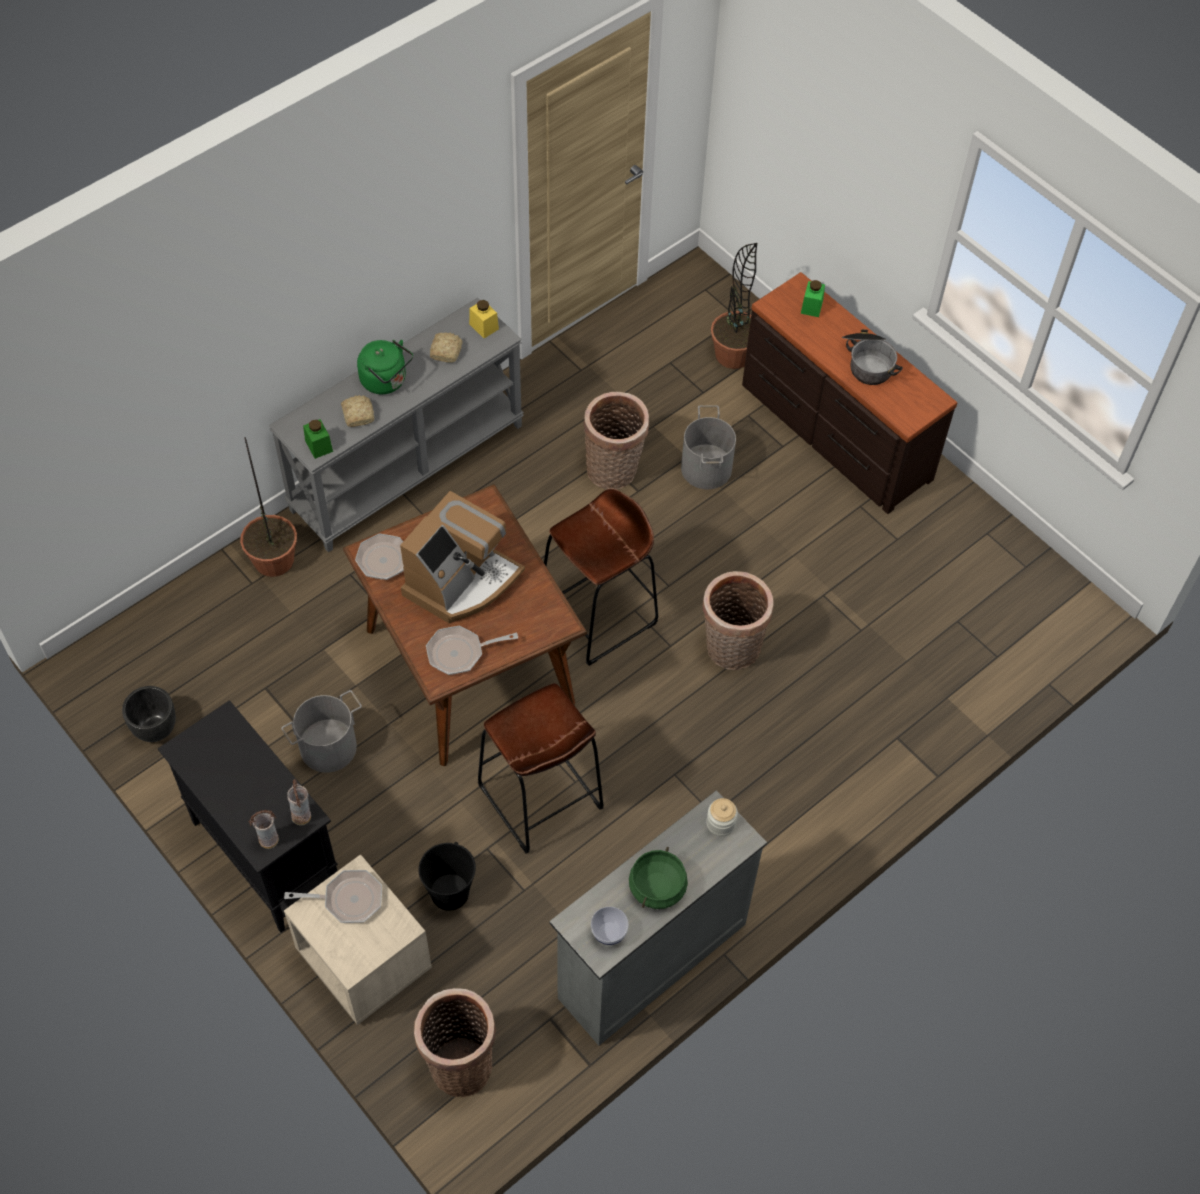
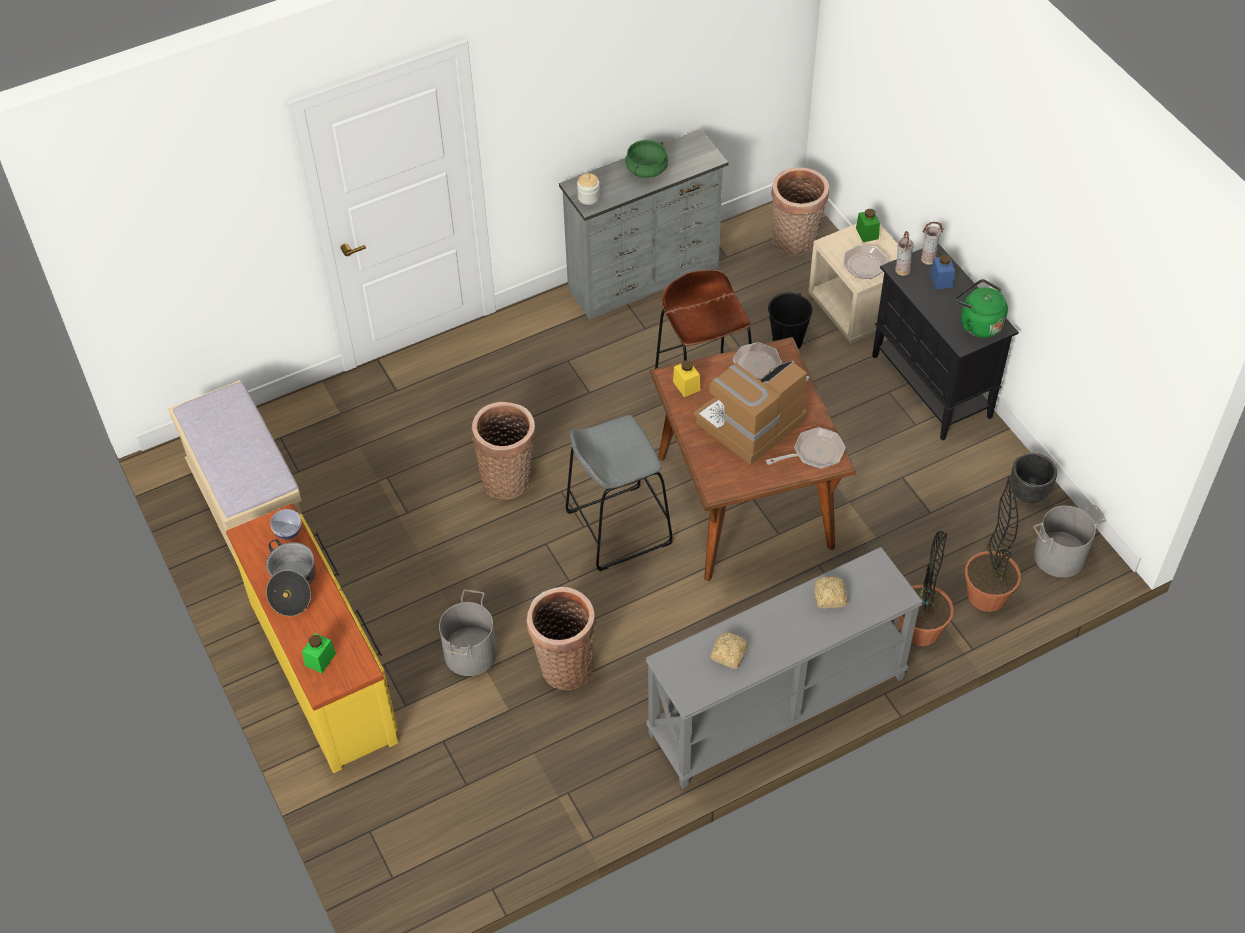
camera: 165 degrees left, 5 degrees down
(252, 809) = (941, 280): none -> blue jar
(319, 446) = (872, 570): green jar -> green jar (867, 233)
(328, 748) = (876, 455): grey bucket -> grey bucket (1059, 555)
(386, 381) = (797, 629): green kettle -> green kettle (978, 324)
(460, 653) = (761, 367): frying pan -> frying pan turned 150 degrees counterclockwise
(484, 326) = (683, 677): yellow jar -> yellow jar (686, 386)
(598, 615) = (618, 527): brown stool -> grey stool
(609, 932) = (688, 150): bowl -> bowl (288, 532)
(733, 354) = (393, 782): potted plant -> potted plant (986, 595)
(834, 433) = (325, 670): brown dresser -> yellow dresser
(988, 575) = (249, 505): none -> beige bench

